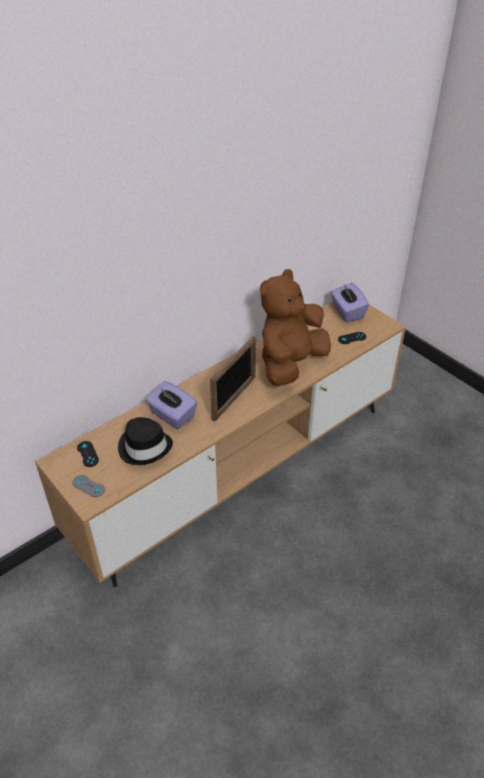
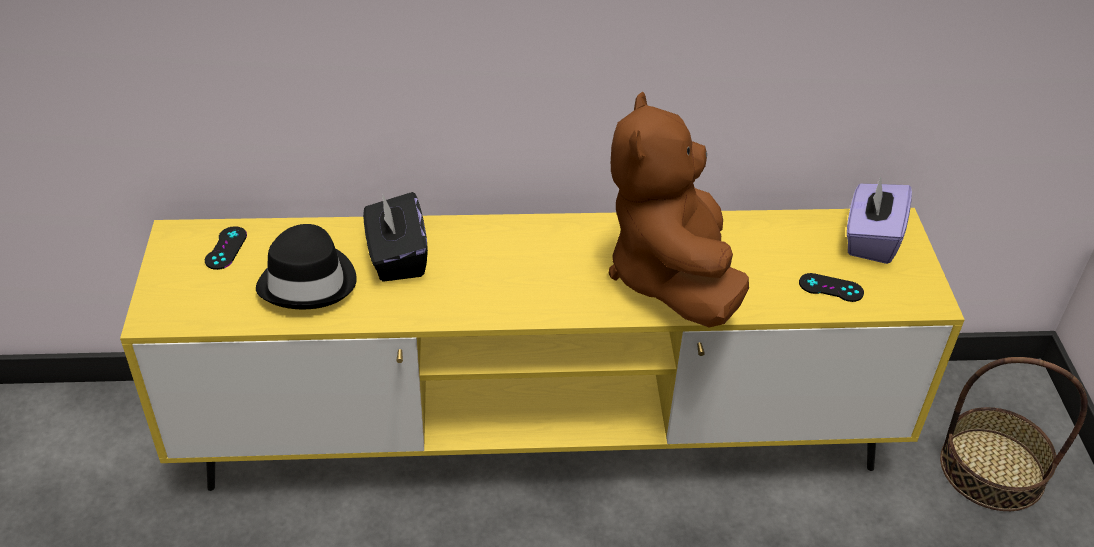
camera: 35 degrees right, 0 degrees up
(88, 486) = (178, 293): grey game controller -> none
(172, 415) = (396, 257): purple tissue box -> black tissue box
(234, 398) = (518, 281): picture frame -> none
(240, 473) = (540, 437): brown tv stand -> yellow tv stand
(290, 364) = (670, 276): brown plush toy -> brown plush toy turned 75 degrees counterclockwise
(412, 388) = (992, 469): none -> basket

